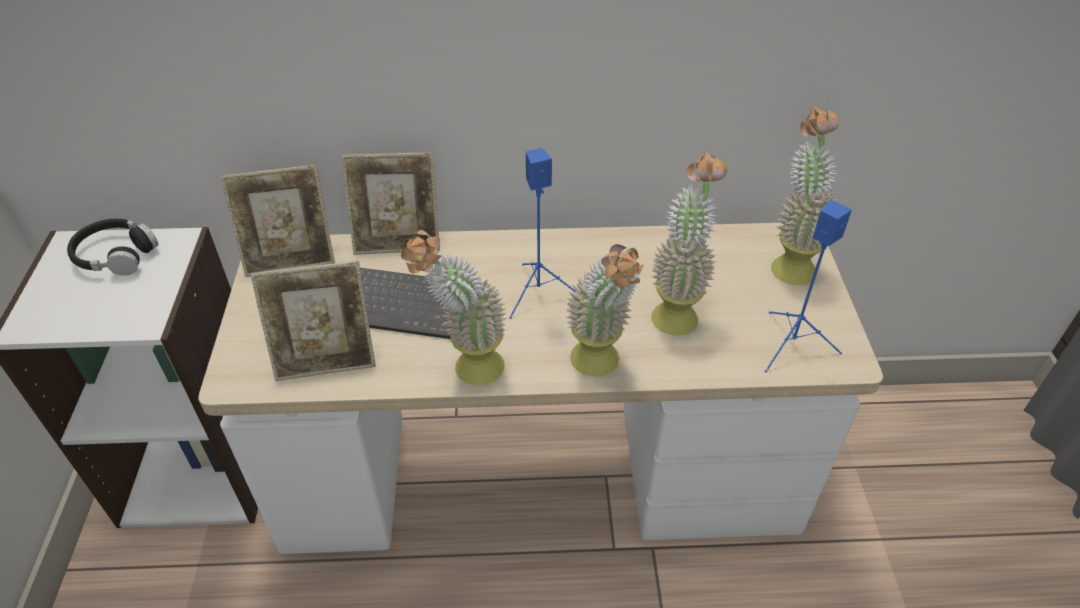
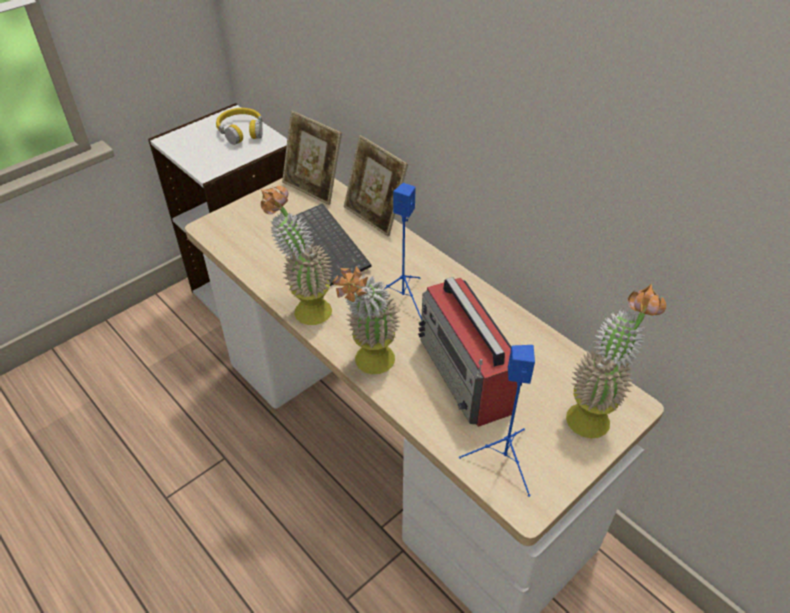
camera: 50 degrees right, 0 degrees up
(116, 255) = (241, 131): black headphones -> yellow headphones
(326, 360) = (255, 249): picture frame -> none
(677, 310) = (466, 375): potted plant -> radio

